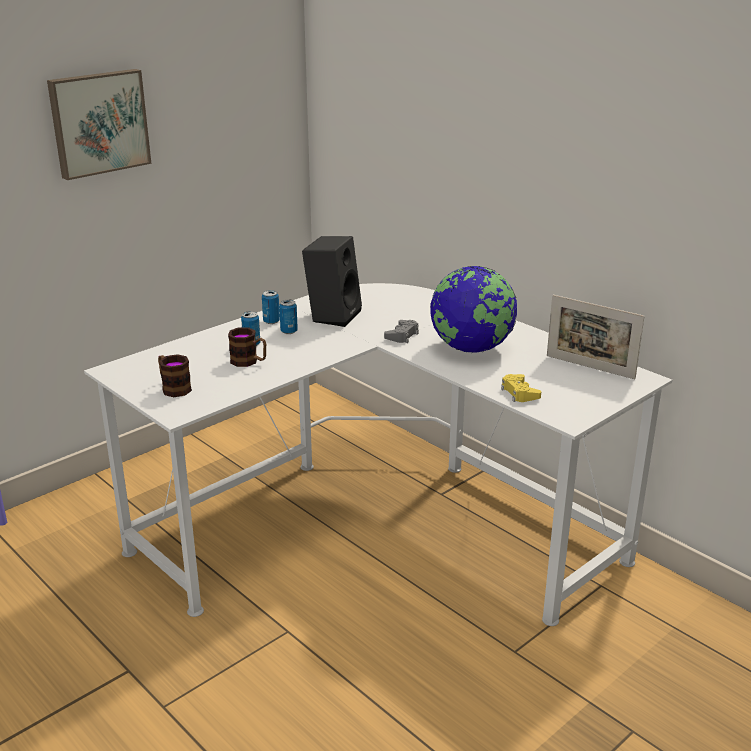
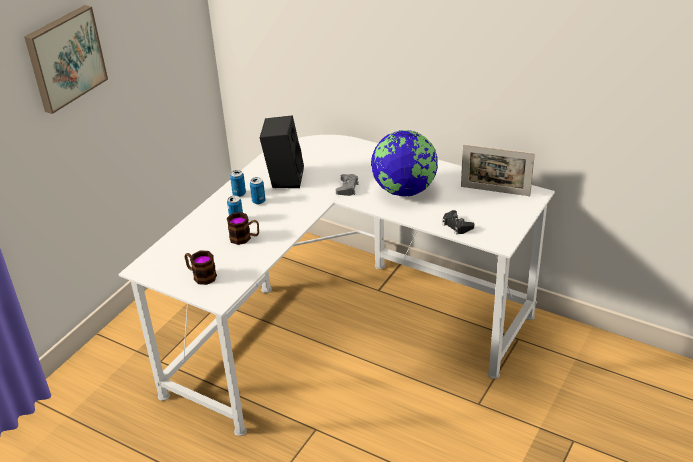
camera: 15 degrees left, 10 degrees up
(519, 393) = (456, 225): yellow game controller -> black game controller

